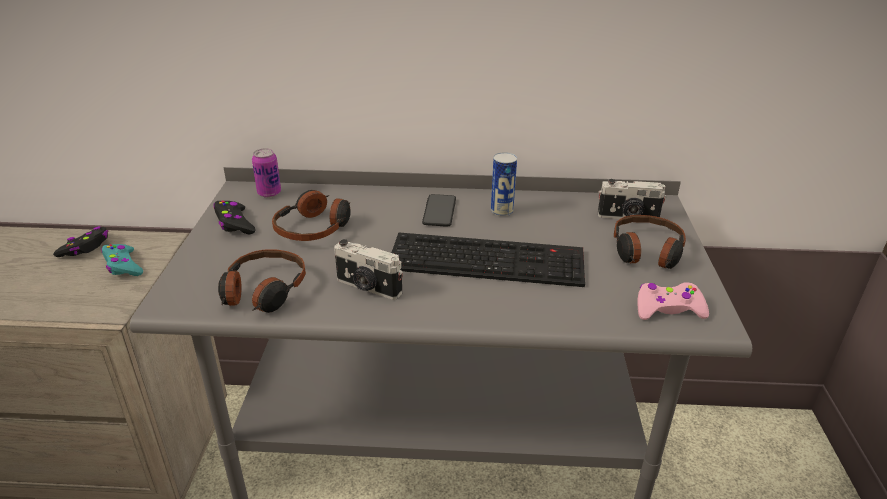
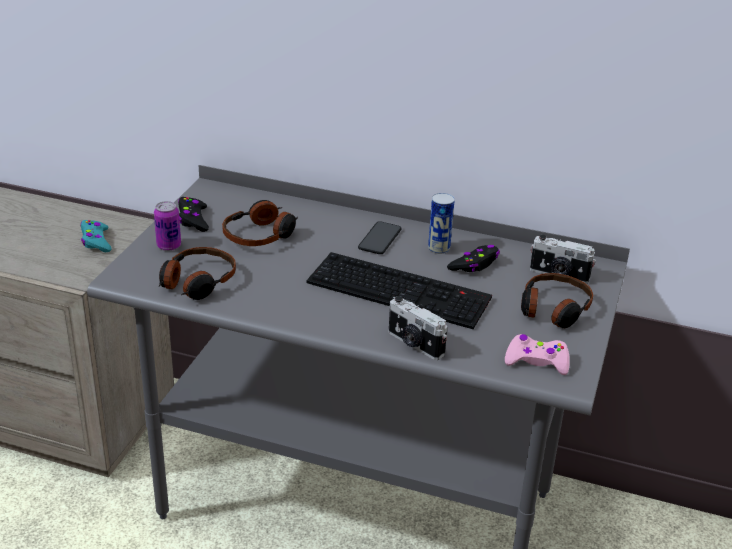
camera: 15 degrees right, 0 degrees up
(85, 248) = (68, 219): black game controller -> black game controller (474, 265)
(269, 193) = (233, 196): can -> can (169, 246)
(368, 287) = (284, 295): camera -> camera (414, 344)

